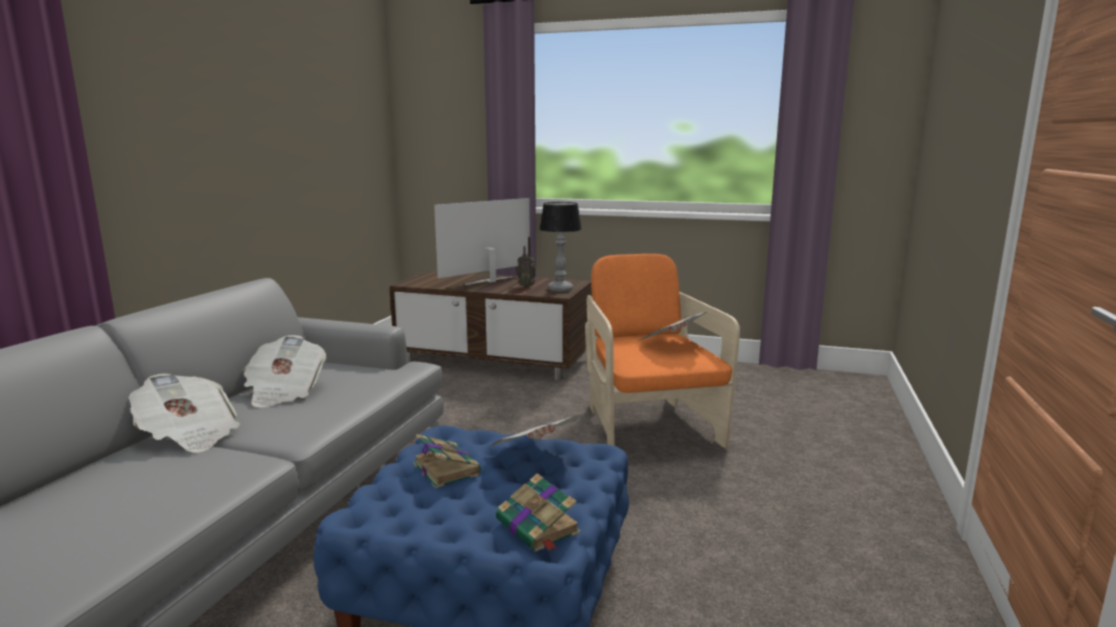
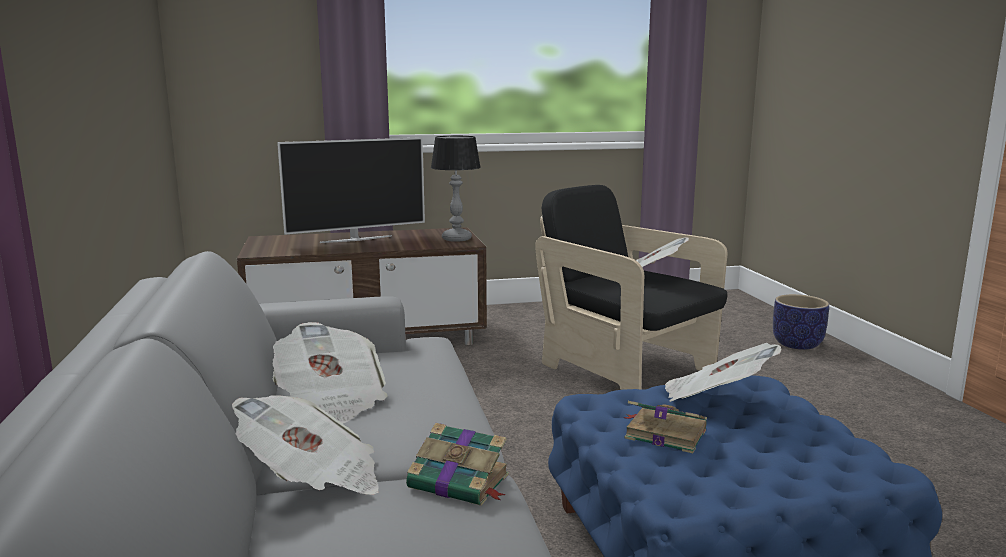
camera: 30 degrees left, 0 degrees up
(490, 281) = (356, 239): television -> television turned 135 degrees counterclockwise
(526, 286) = (411, 240): radio -> none
(538, 528) = (848, 458): book -> book (460, 482)
(649, 427) = (625, 371): orange armchair -> black armchair
(861, 441) = (798, 344): none -> planter

